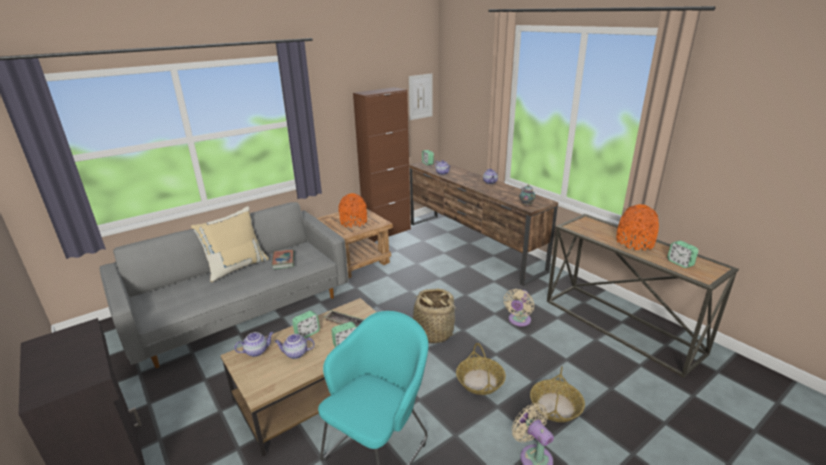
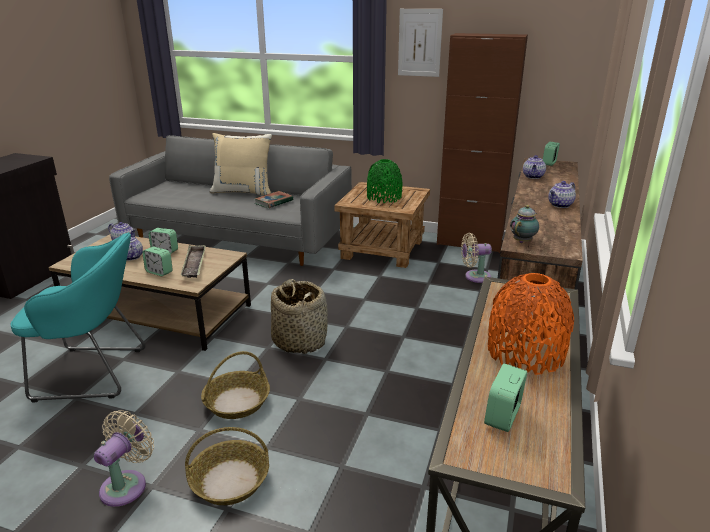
camera: 55 degrees right, 0 degrees up
(353, 222) = (384, 198): orange vase -> green vase
(420, 96) = (578, 57): picture -> picture (419, 43)
(518, 321) = (391, 395): beige fan -> beige fan (474, 277)

